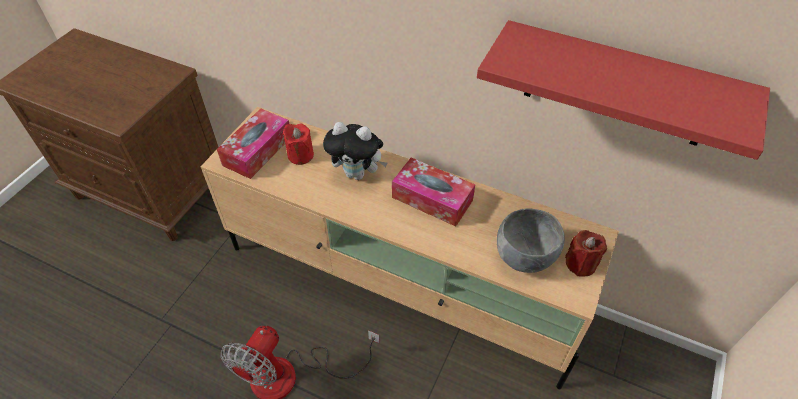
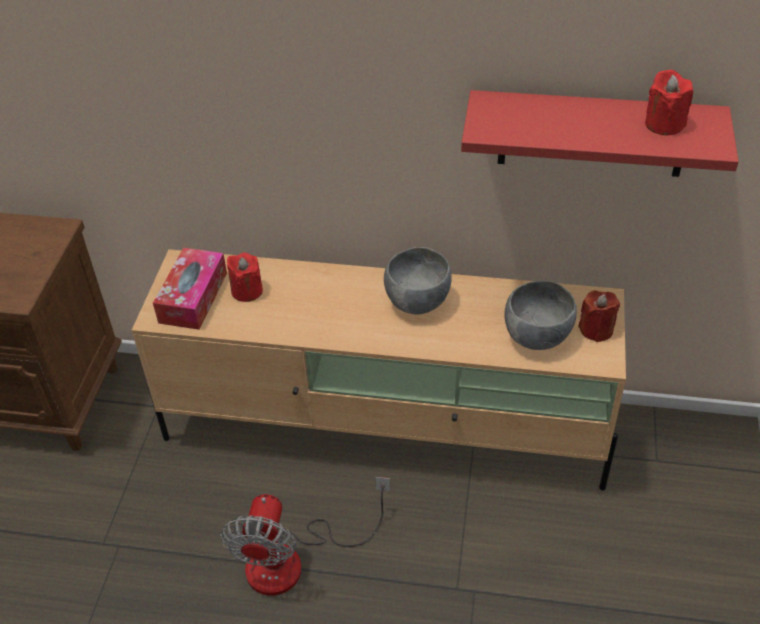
camera: 15 degrees left, 5 degrees down
(357, 174) = (322, 296): plush toy -> none
(432, 199) = (416, 303): tissue box -> grey bowl
(692, 92) = (664, 124): none -> red candle

